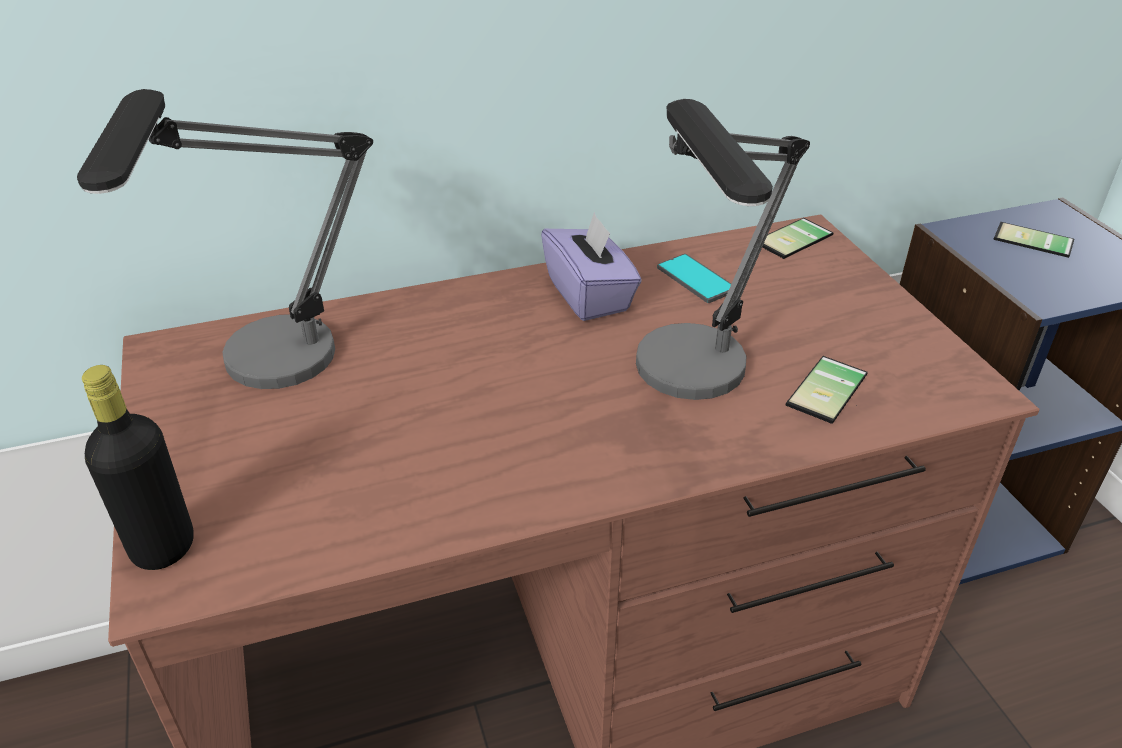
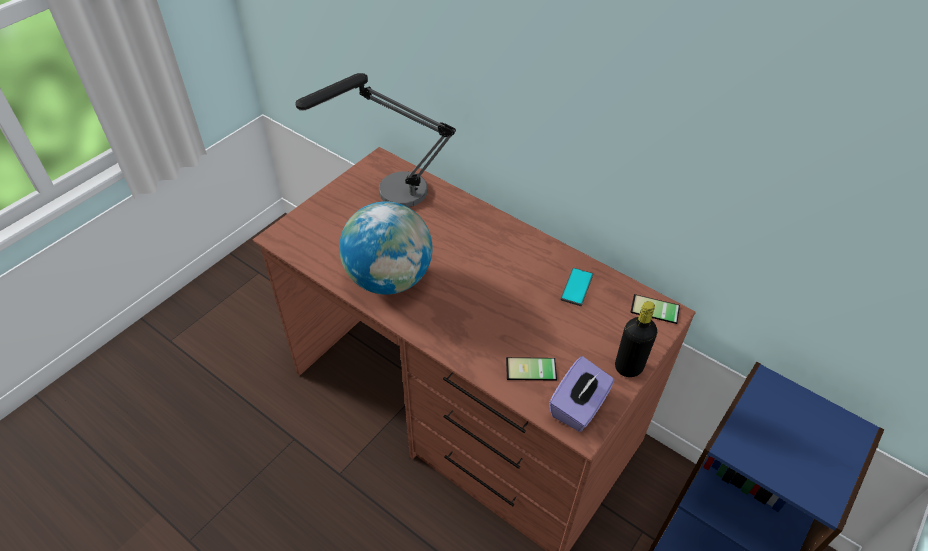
camera: 55 degrees right, 10 degrees up
(163, 547) = (292, 225): black bottle -> black bottle (628, 367)
(478, 464) = (389, 279): none -> globe
(590, 295) = (527, 257): purple tissue box -> purple tissue box (578, 406)
(695, 386) = (492, 322): table lamp -> none
(1032, 242) = (799, 426): phone -> none

